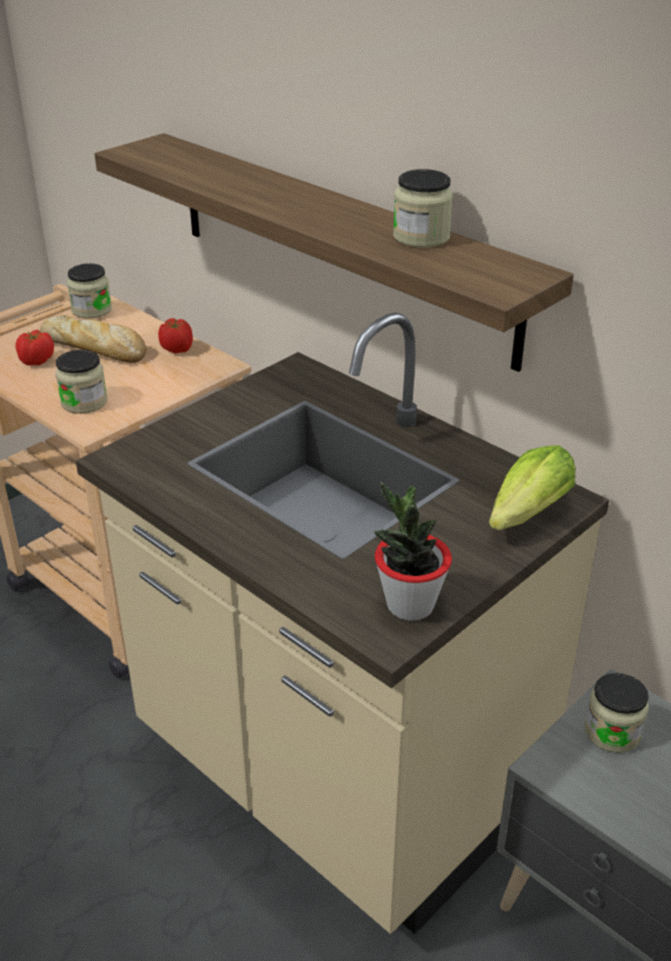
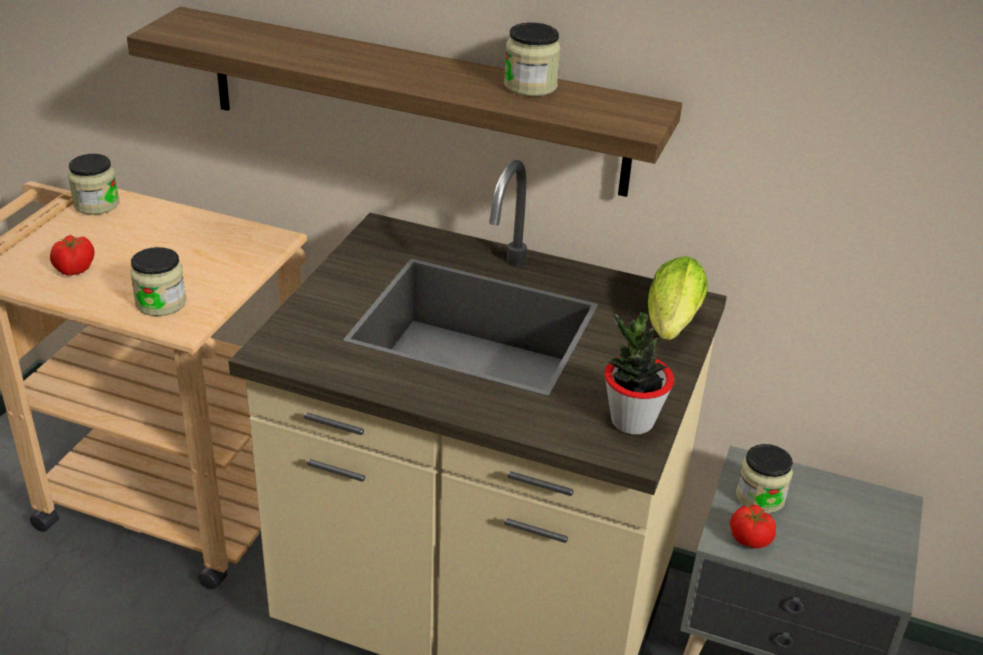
camera: 25 degrees left, 0 degrees up
(95, 349) = (131, 245): bread -> none
(177, 349) = (220, 230): tomato -> tomato (749, 539)

